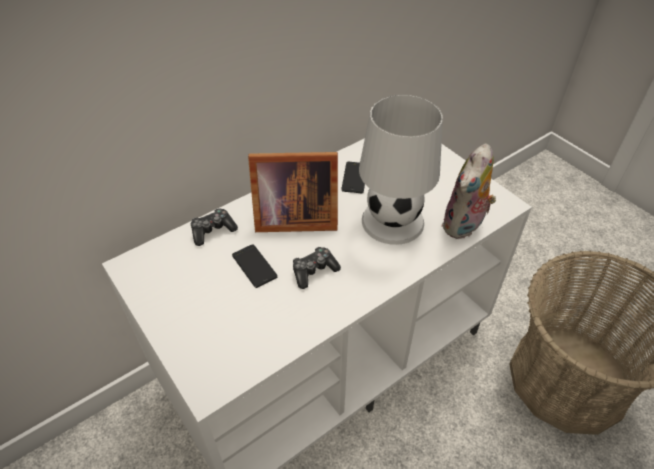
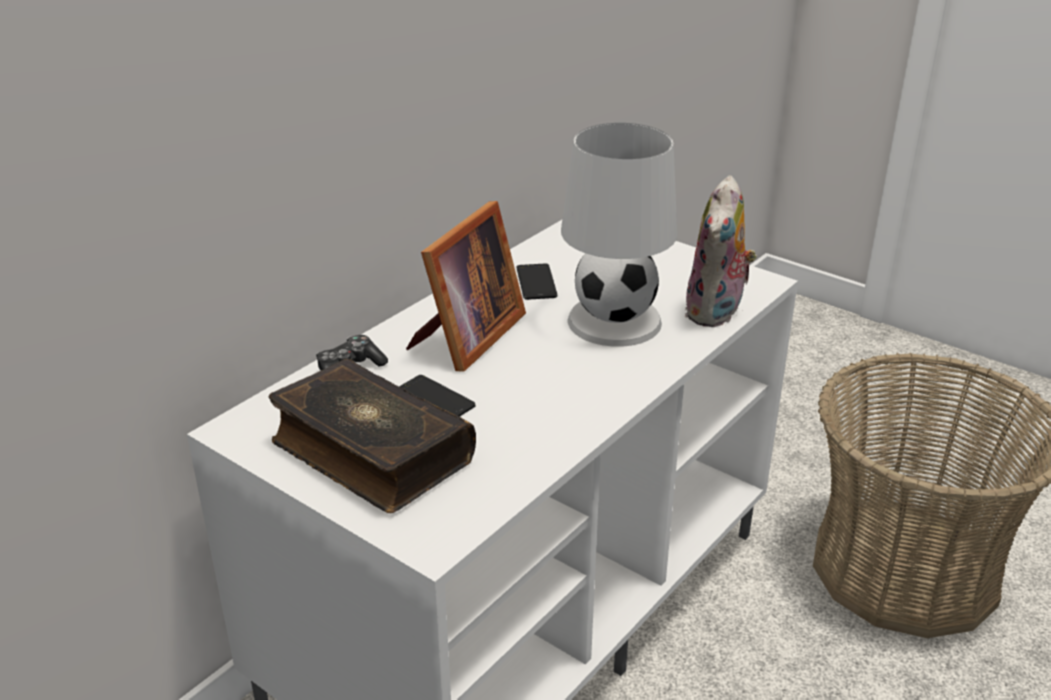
camera: 15 degrees left, 15 degrees down
(199, 302) = (369, 452): none -> book
(293, 217) = (466, 338): picture frame -> picture frame turned 45 degrees counterclockwise
(314, 271) = (526, 391): game controller -> none

